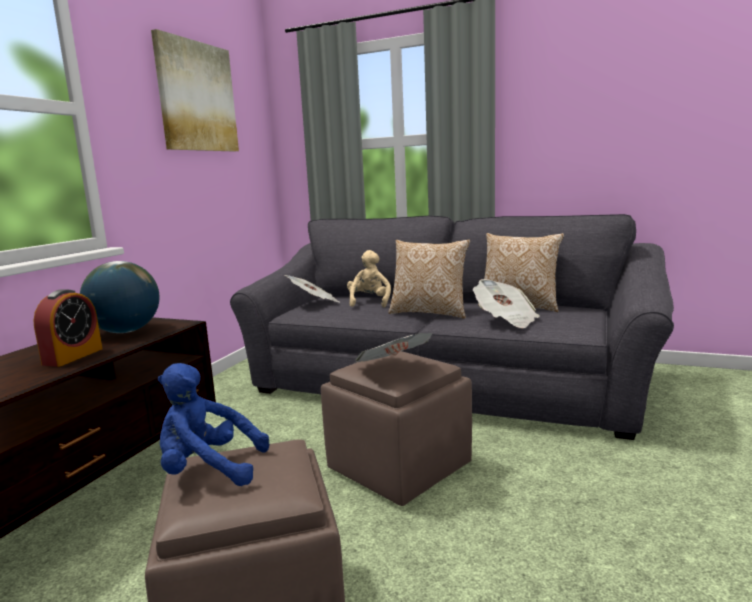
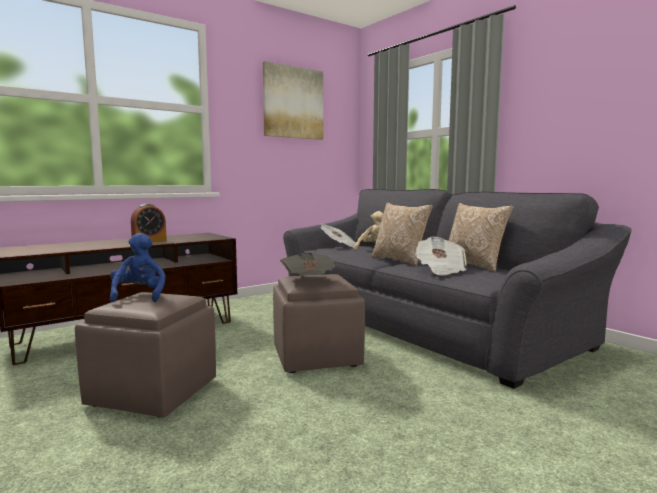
camera: 30 degrees right, 5 degrees down
(126, 331) = (192, 237): globe -> none
(208, 470) = (139, 296): blue plush toy -> blue plush toy turned 45 degrees clockwise

